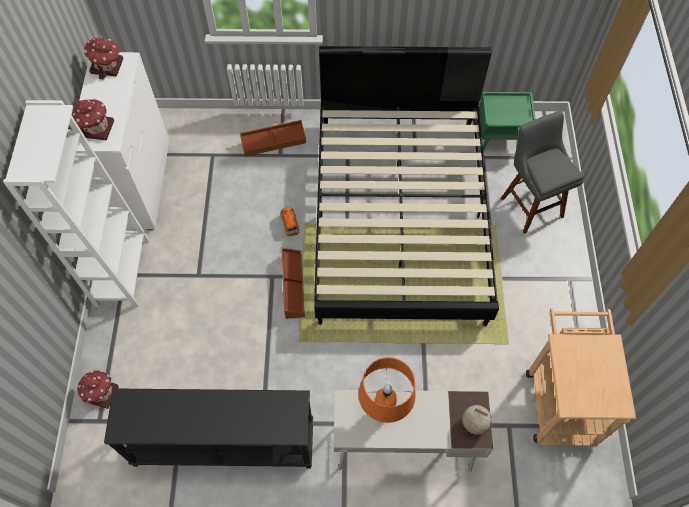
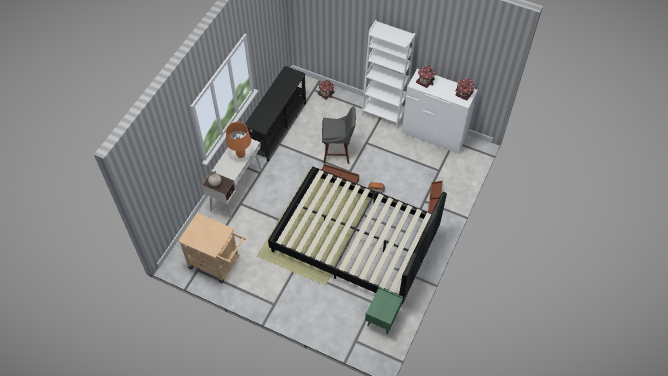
camera: 115 degrees right, 5 degrees down
(530, 204) = (329, 310): grey stool -> grey stool (338, 153)

